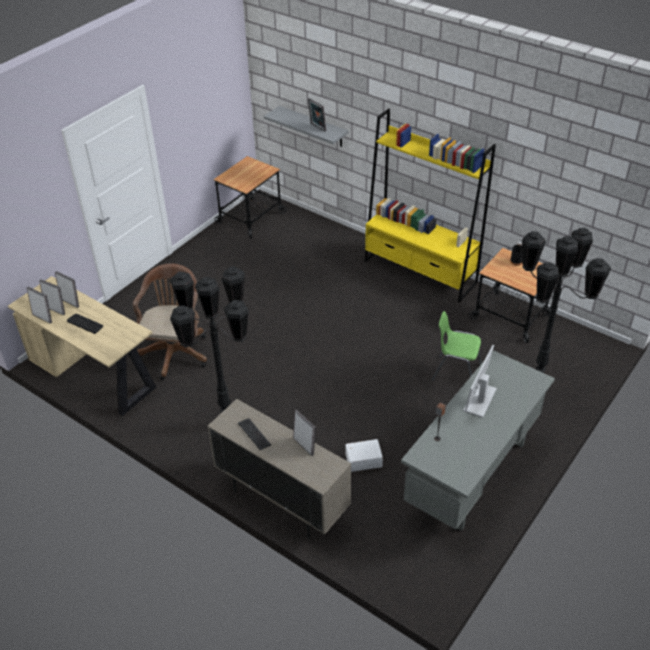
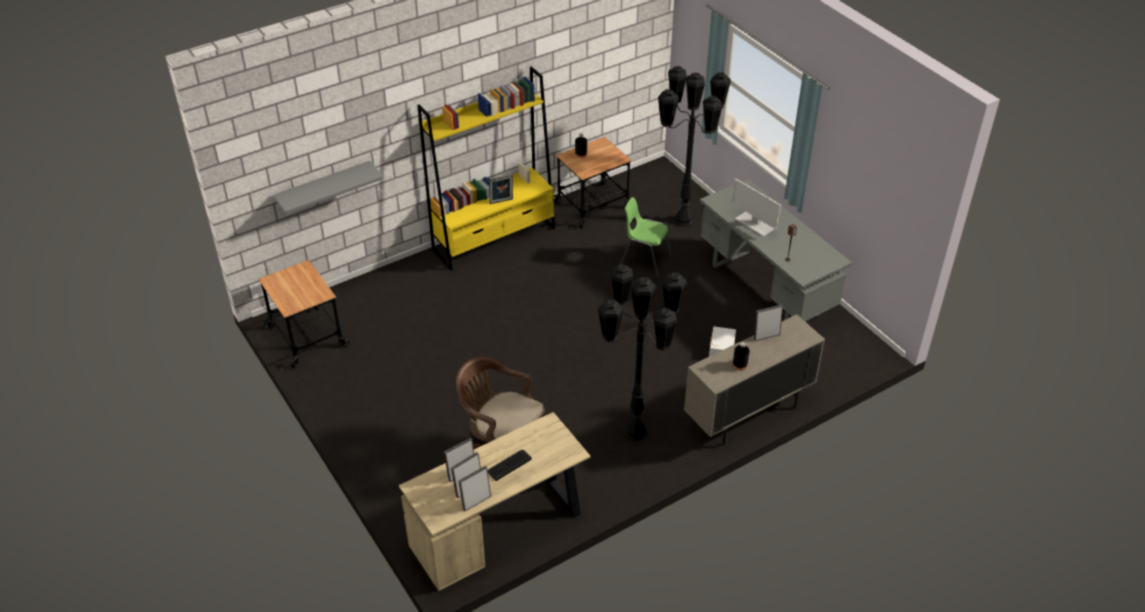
camera: 70 degrees left, 0 degrees up
(254, 434) = (740, 364): keyboard -> black bottle
(317, 127) = (346, 179): picture frame -> picture frame (501, 202)
(456, 372) = (644, 260): green chair -> green chair turned 75 degrees clockwise

